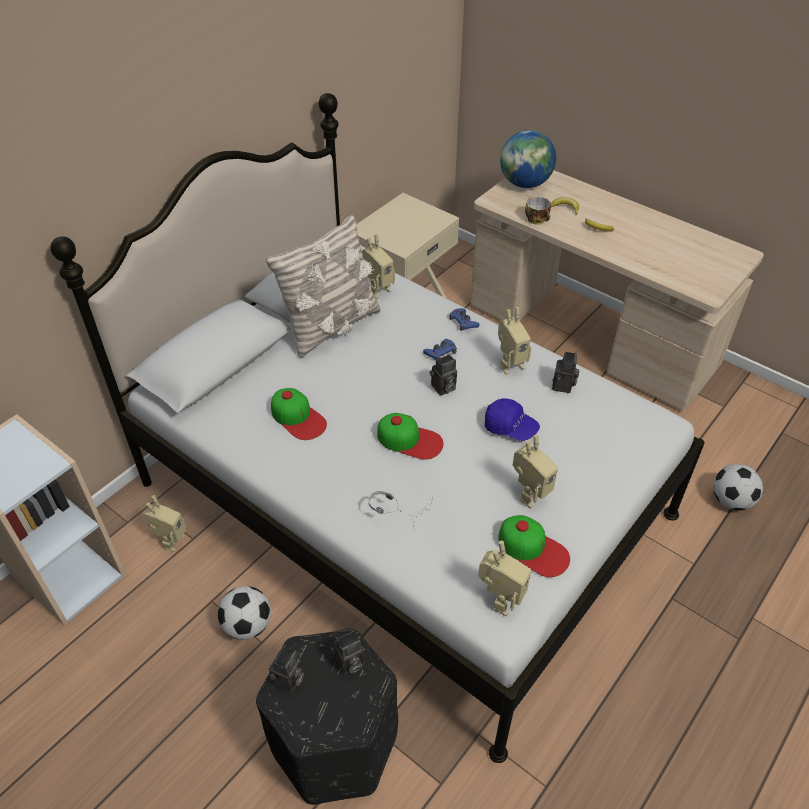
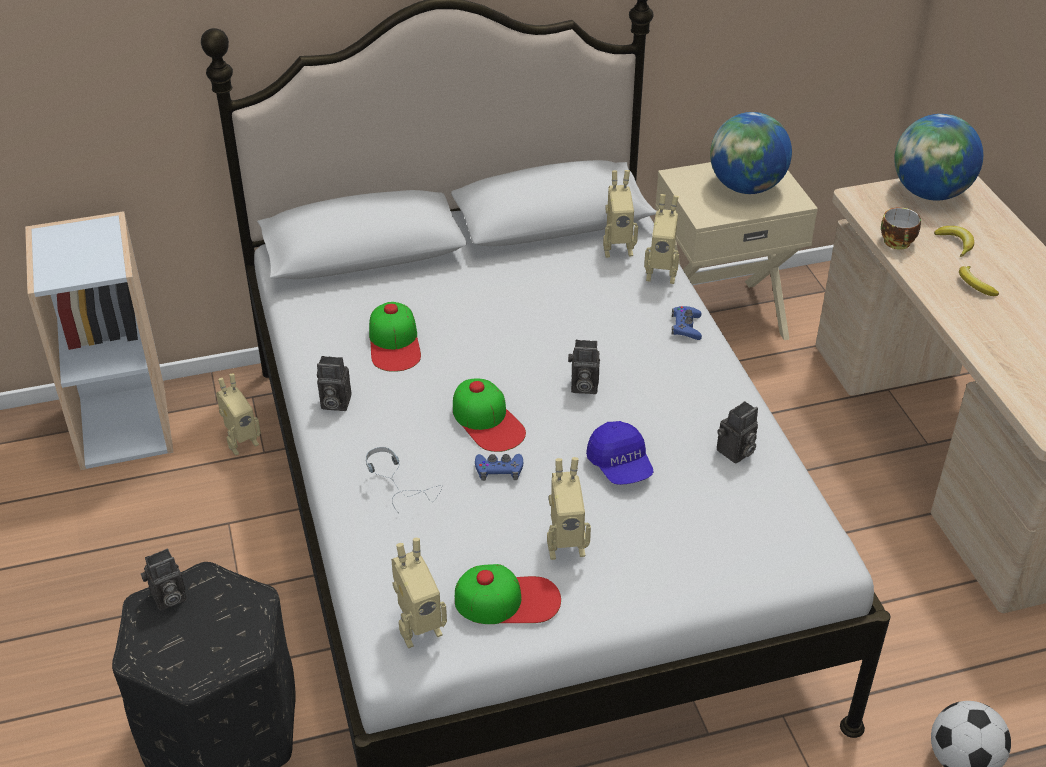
camera: 35 degrees right, 5 degrees down
(247, 625) = (241, 566): football -> none
(331, 327) = (524, 266): beige pillow -> none
(349, 663) = (237, 617): camera -> camera (334, 403)
(408, 220) = (746, 187): none -> globe
(440, 352) = (621, 347): blue game controller -> blue game controller (499, 470)
(509, 365) = (692, 398): toy robot -> toy robot (661, 274)
(533, 548) = (507, 600): cap -> cap turned 75 degrees counterclockwise

